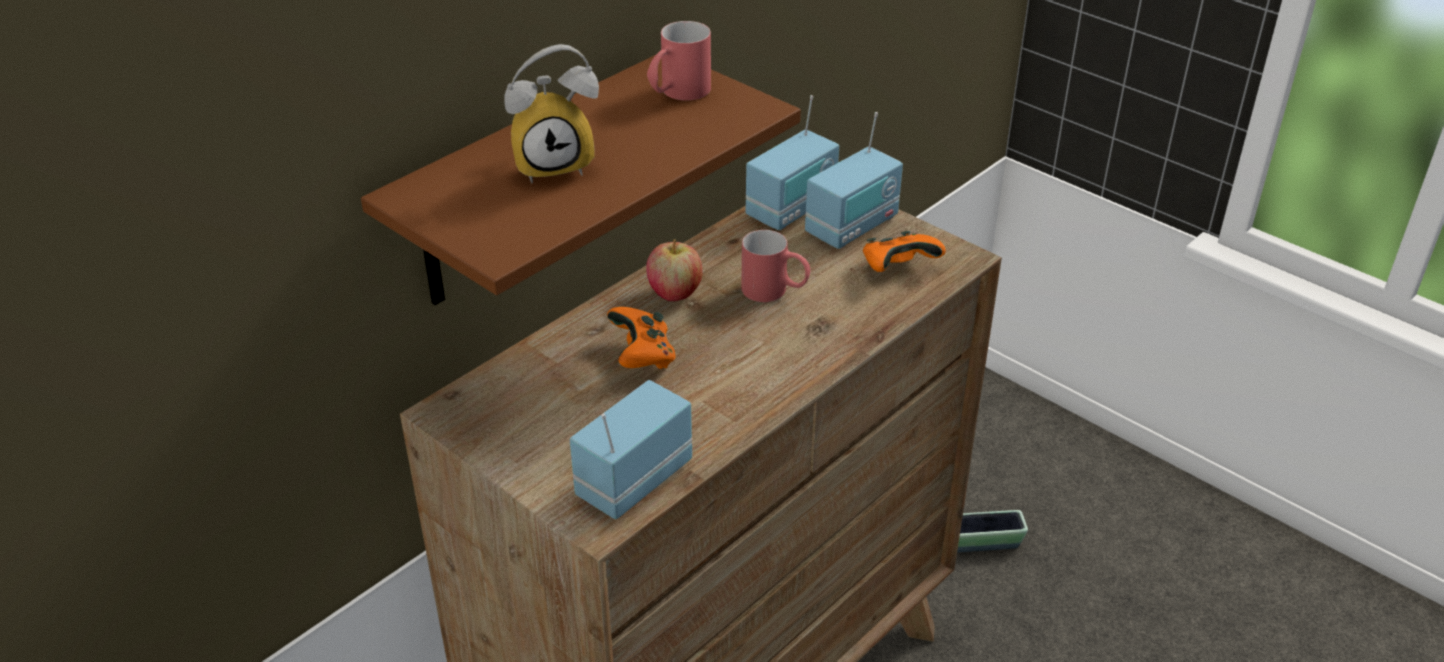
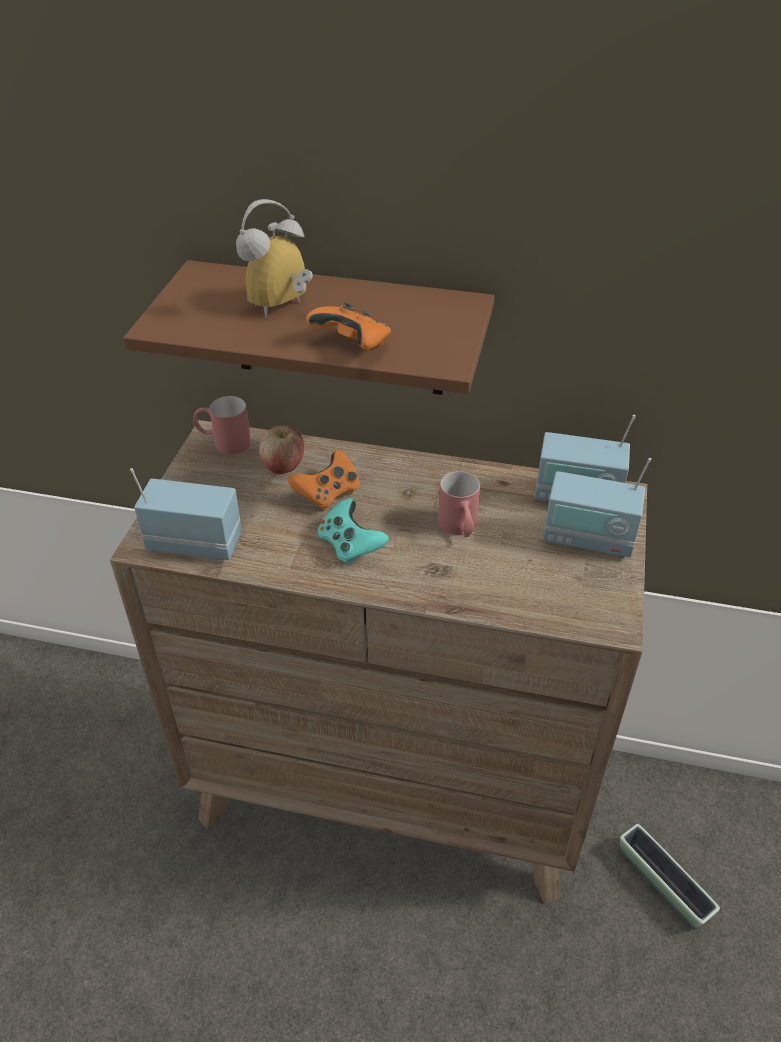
camera: 60 degrees right, 5 degrees up
(555, 163) = (283, 307): alarm clock -> alarm clock turned 90 degrees clockwise
(674, 293) = (412, 479): apple -> apple (283, 467)
(677, 94) = (429, 321): red mug -> red mug (224, 442)
(737, 368) = (350, 545): none -> turquoise game controller
(898, 268) = (557, 588): orange game controller -> orange game controller (353, 345)

